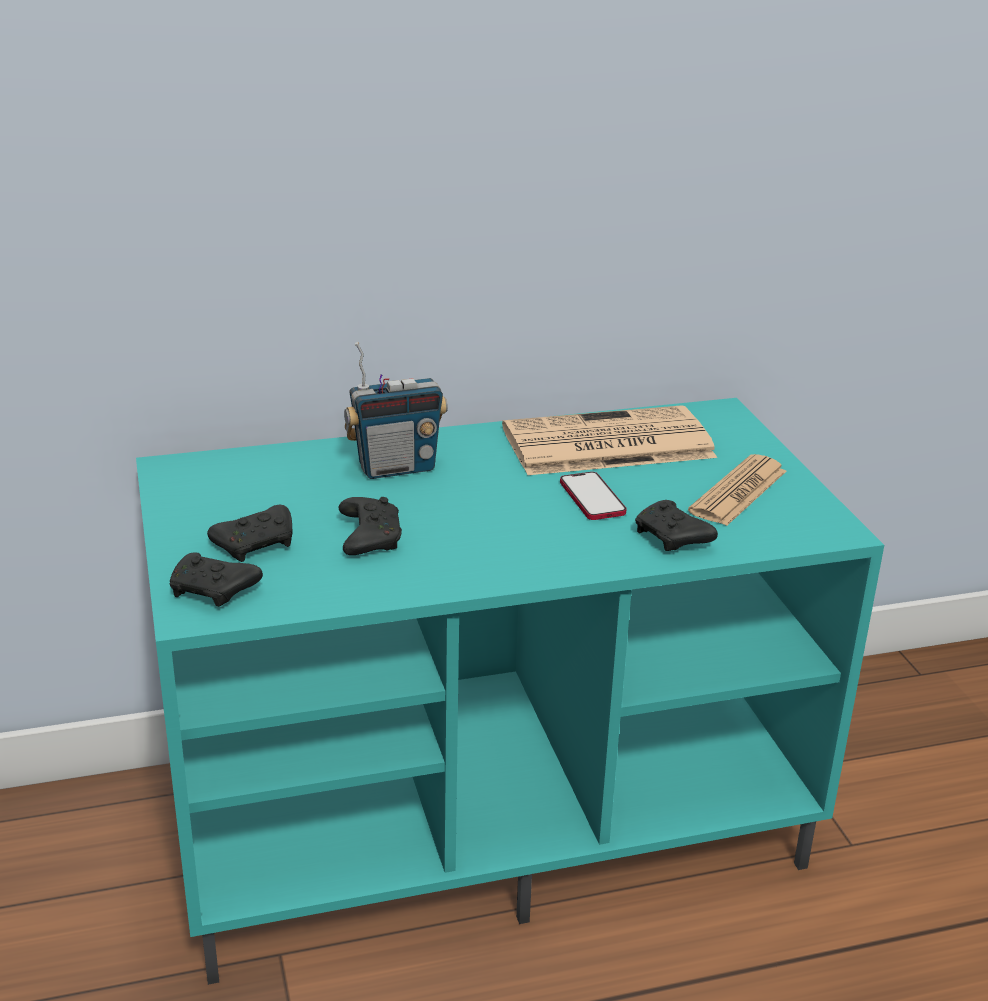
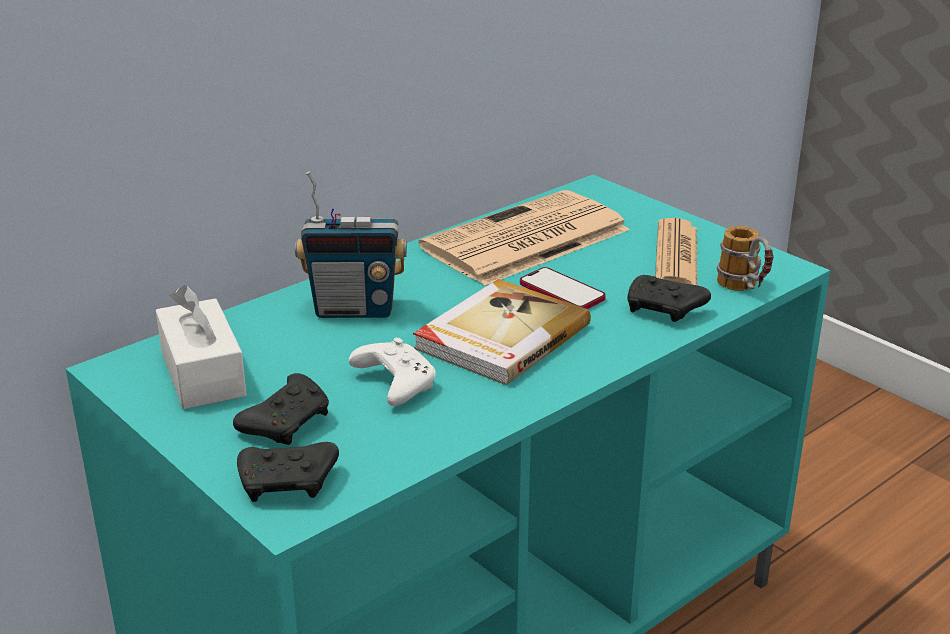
camera: 25 degrees left, 0 degrees up
(229, 488) = (203, 373): none -> white tissue box
(369, 537) = (394, 383): black game controller -> white game controller
(396, 468) = (354, 309): radio -> radio turned 45 degrees clockwise
(496, 522) = (500, 336): none -> book
(772, 541) = (745, 290): none -> mug

